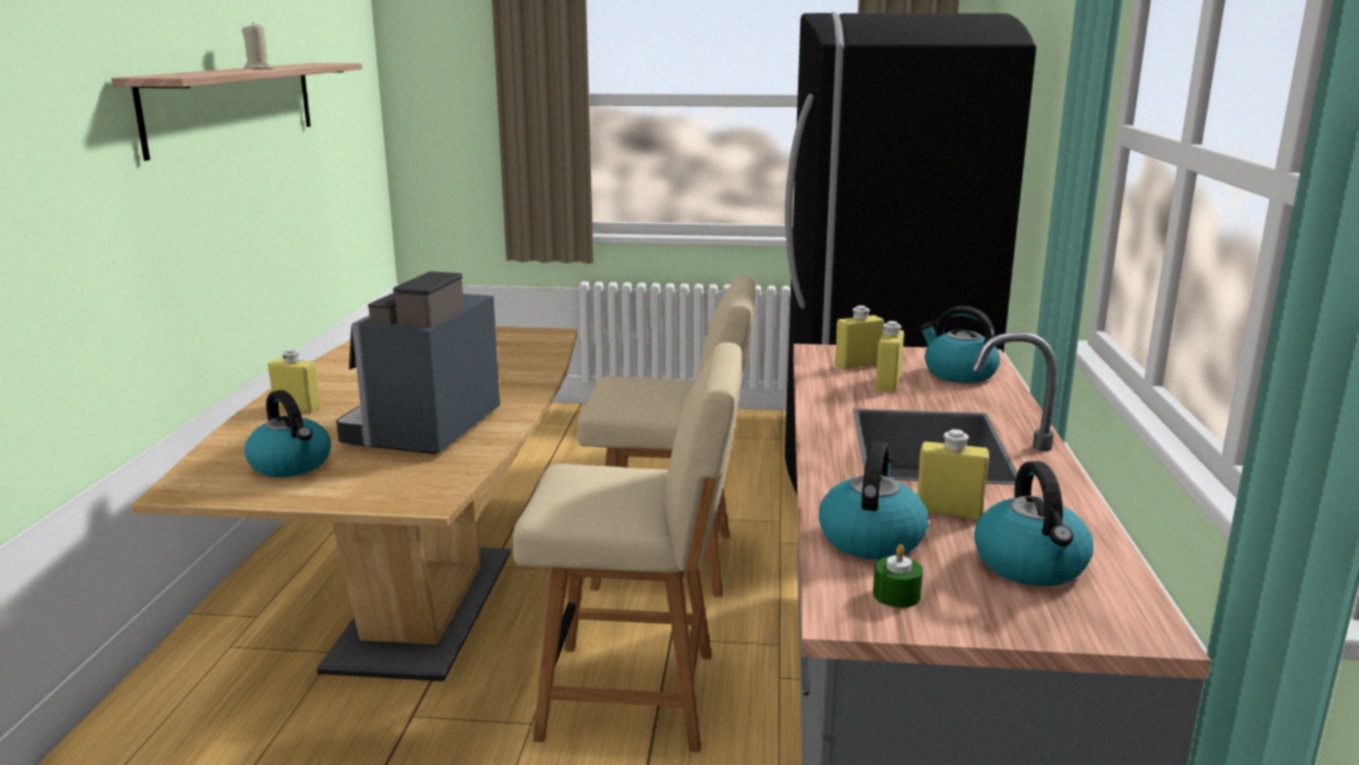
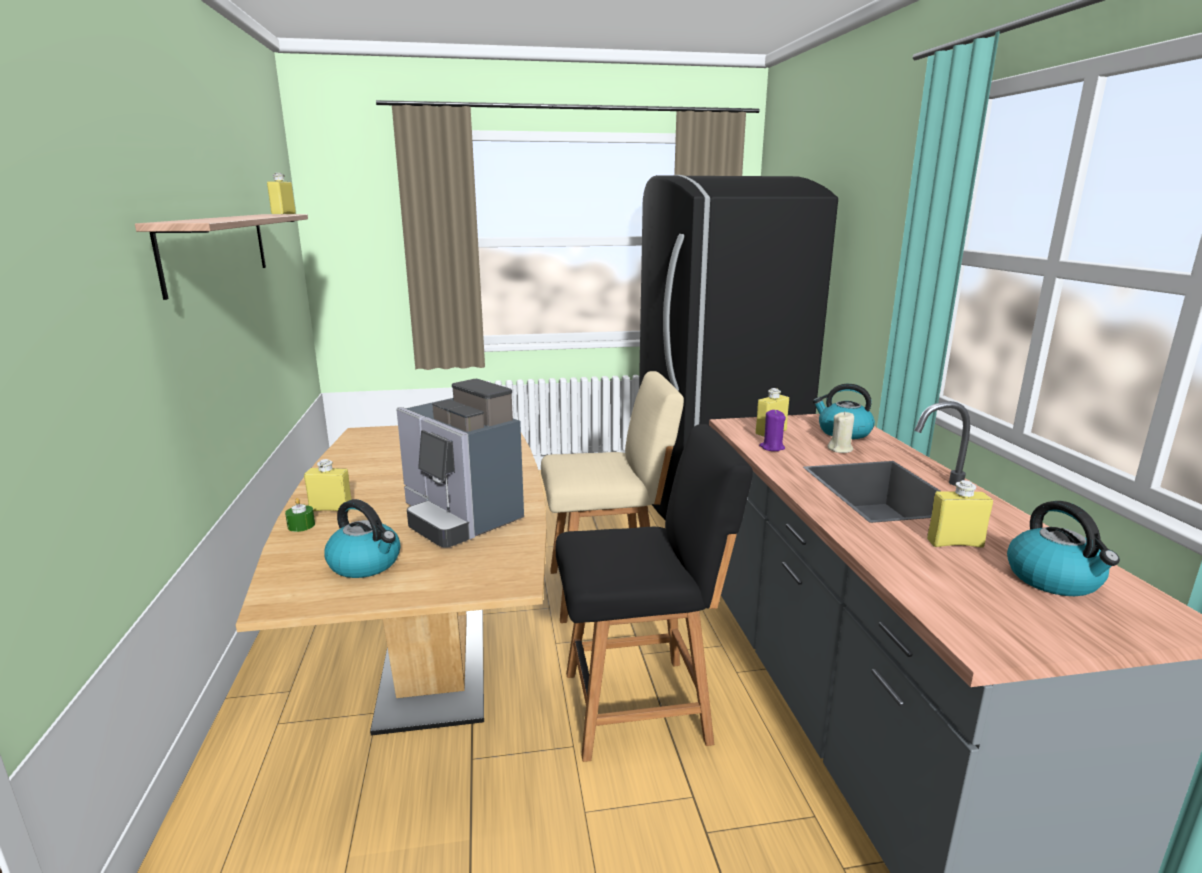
camera: 15 degrees left, 0 degrees up
(259, 68) = (242, 217): beige candle -> beige candle (840, 449)
(424, 430) = (460, 518): coffee machine -> coffee machine turned 45 degrees counterclockwise
(636, 695) = (642, 706): beige chair -> black chair
(837, 383) = (772, 447): none -> purple candle
(871, 538) = (927, 573): kettle -> none
(888, 384) = (806, 444): yellow bottle -> yellow bottle (283, 214)
(896, 595) = (996, 620): green candle -> green candle (301, 525)

